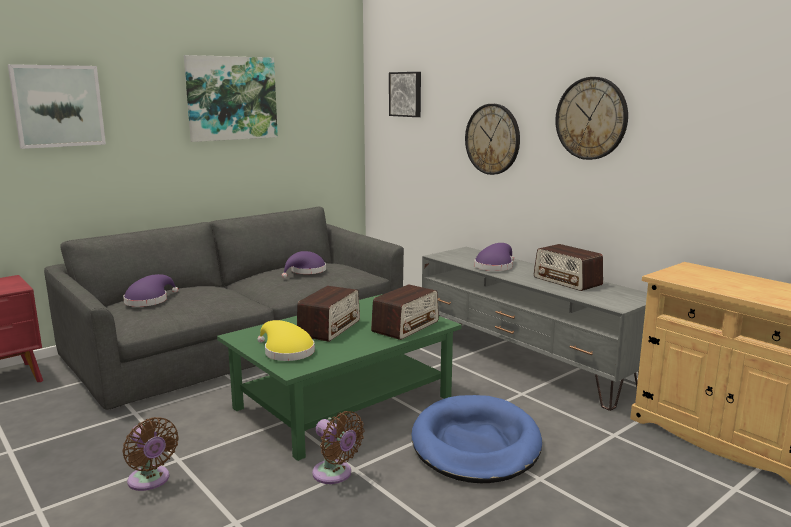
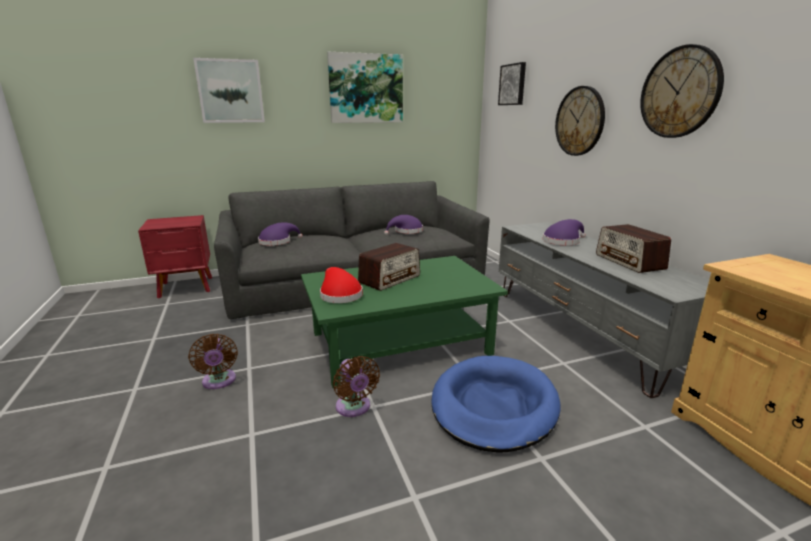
camera: 20 degrees right, 5 degrees up
(286, 352) = (339, 295): yellow hat -> red hat
(406, 326) = (455, 286): radio -> none

